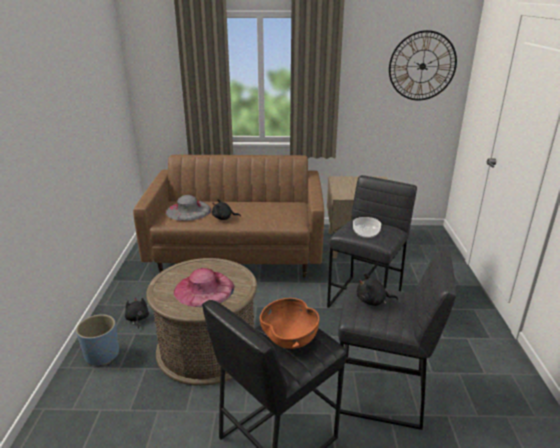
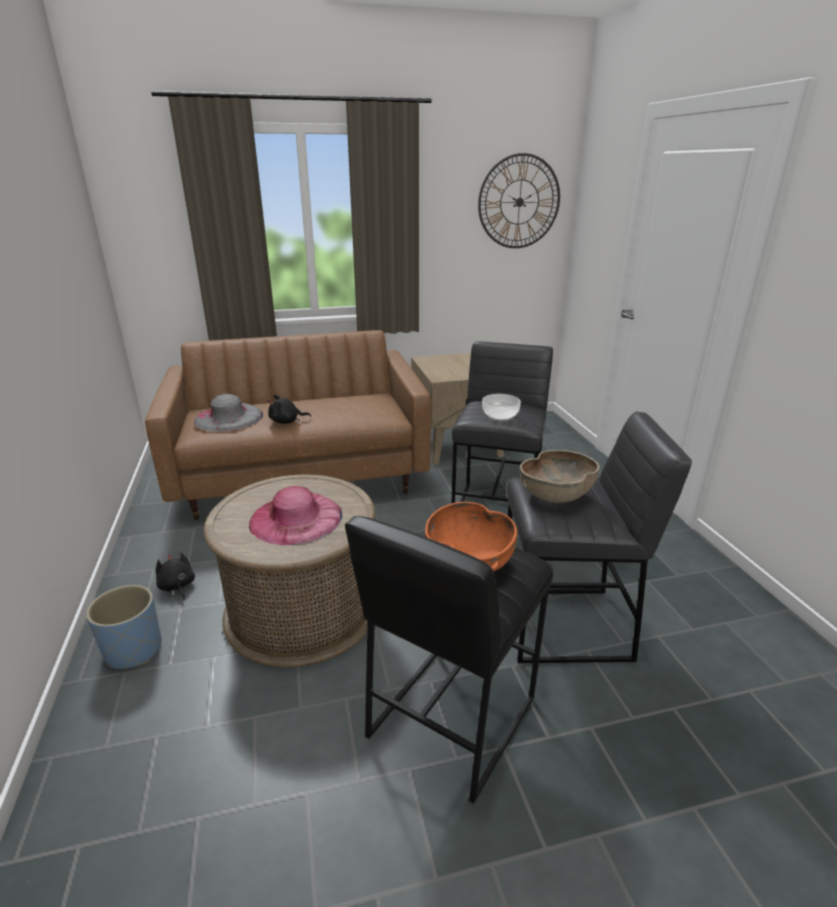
camera: 15 degrees left, 0 degrees up
(373, 301) = (556, 495): black plush toy -> brown bowl

